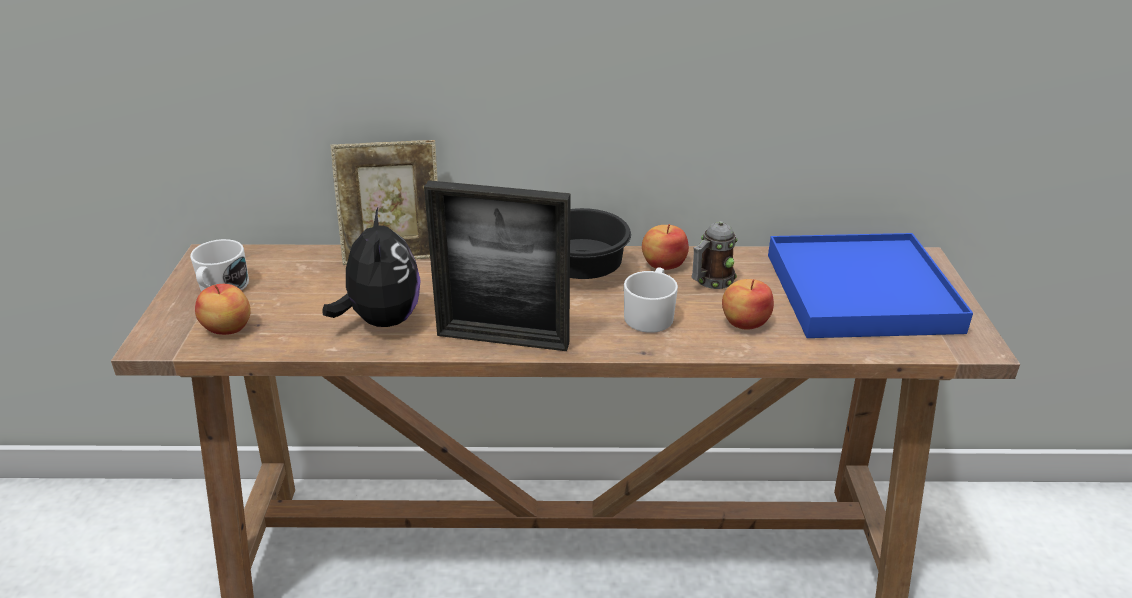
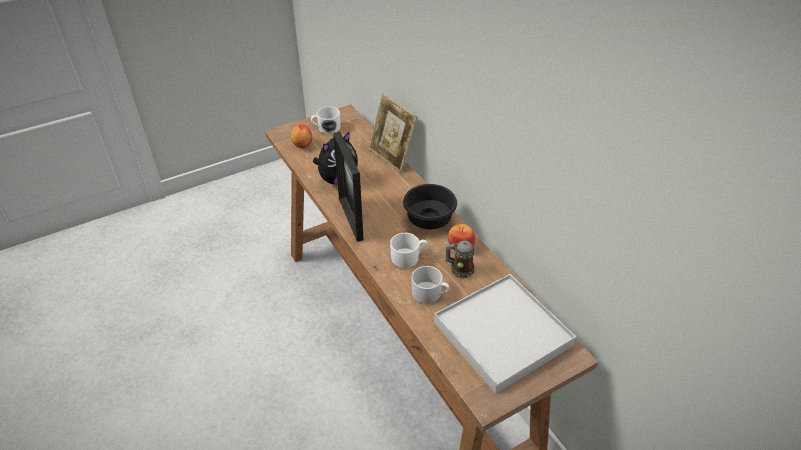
camera: 60 degrees right, 10 degrees up
(744, 322) = (430, 294): apple -> white mug
(860, 292) = (502, 334): blue tray -> white tray

